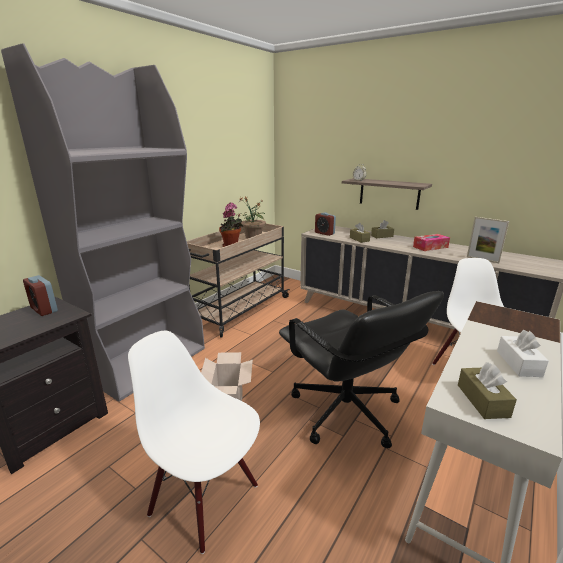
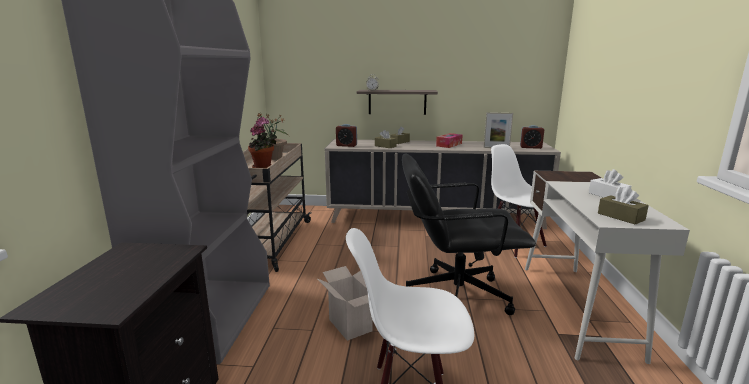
camera: 30 degrees left, 5 degrees down
(44, 309) = (132, 255): alarm clock -> alarm clock (530, 147)
(346, 412) = (455, 295): black office chair -> black office chair turned 150 degrees clockwise

